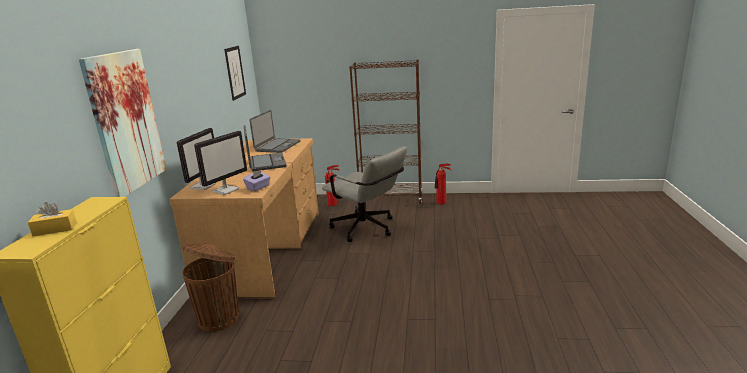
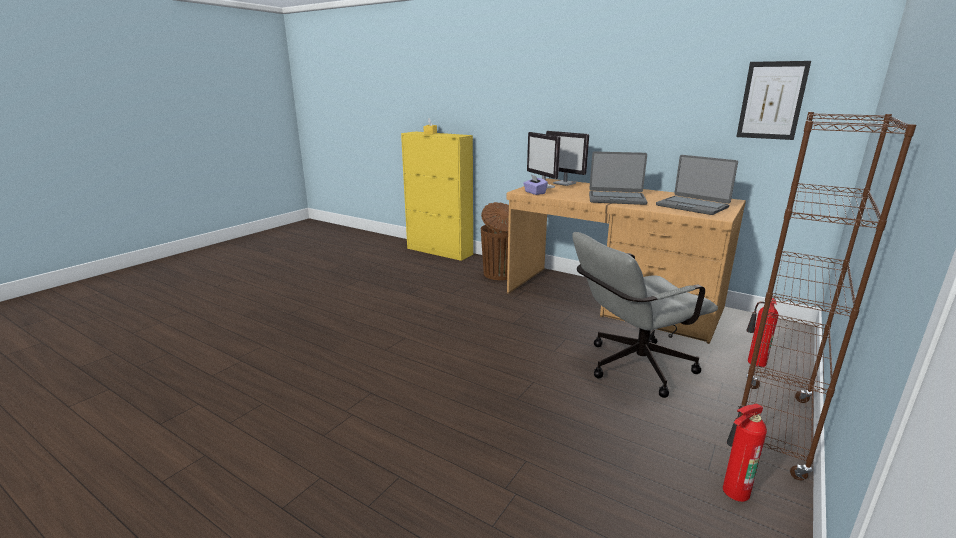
camera: 115 degrees right, 0 degrees up
(125, 121) = (524, 101): picture -> none

